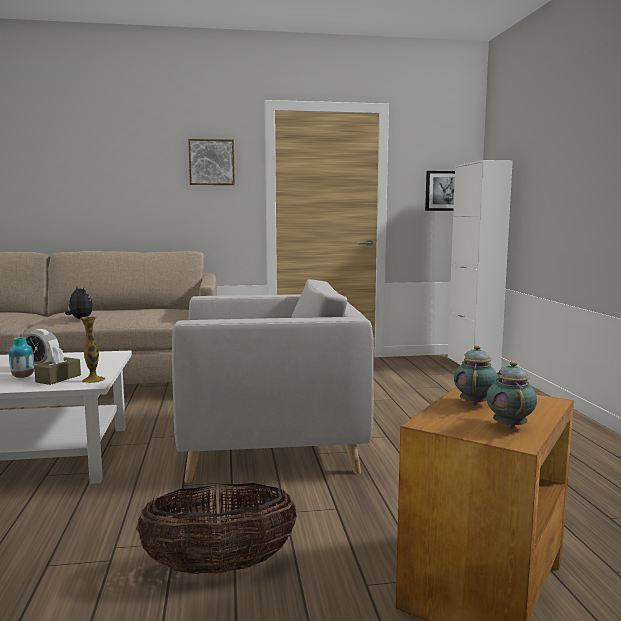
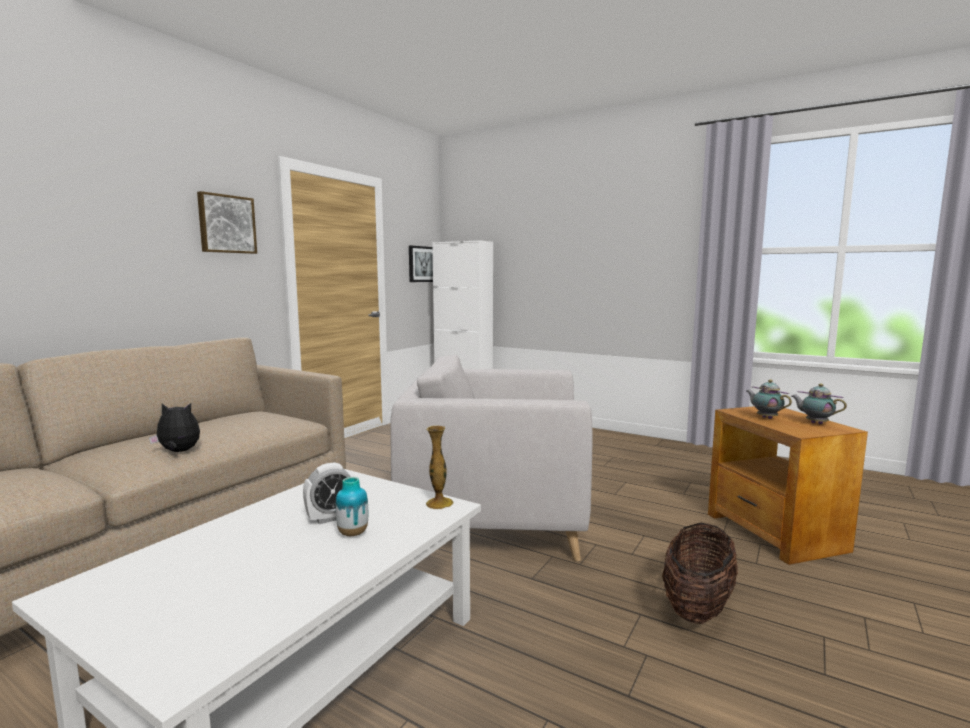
camera: 50 degrees left, 0 degrees up
(58, 378) = (399, 517): brown tissue box -> none
(271, 442) = (494, 516): grey armchair -> grey armchair turned 120 degrees counterclockwise

